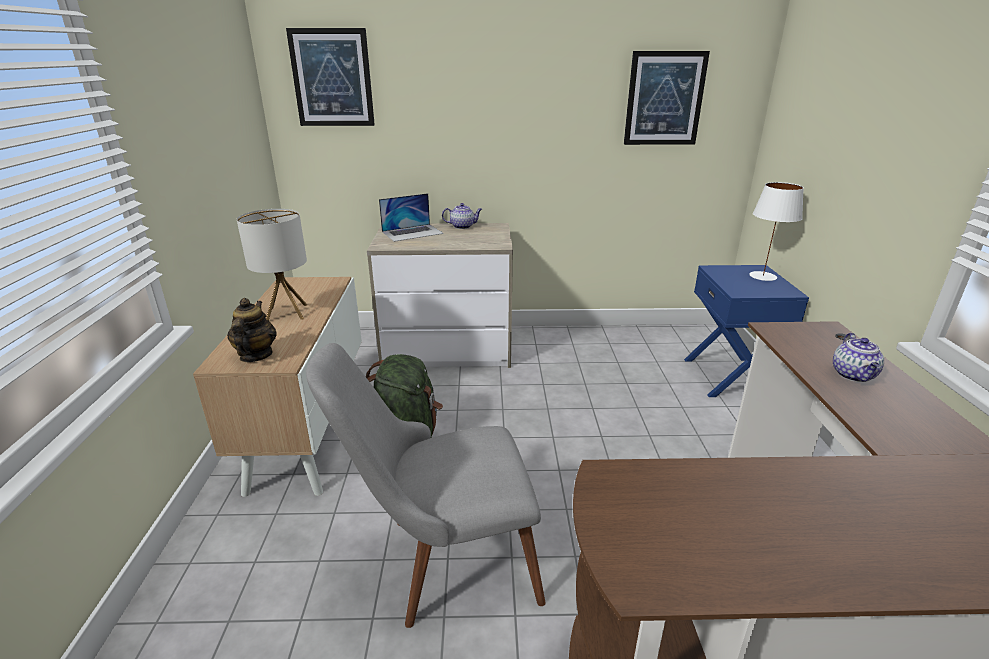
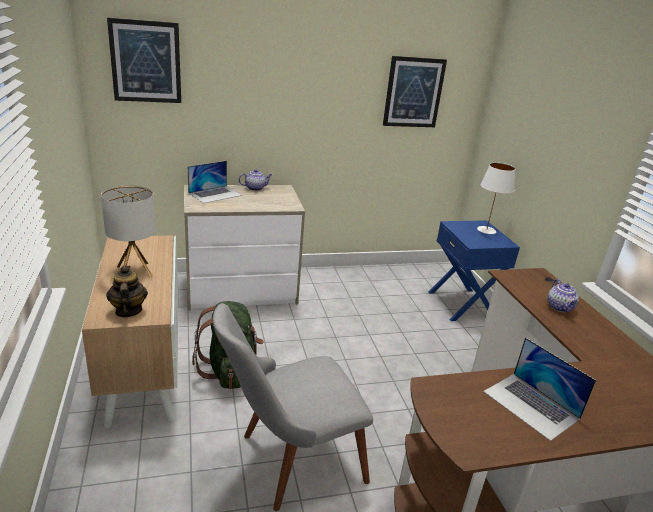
camera: 15 degrees left, 0 degrees up
(769, 518) = (531, 405): none -> laptop

